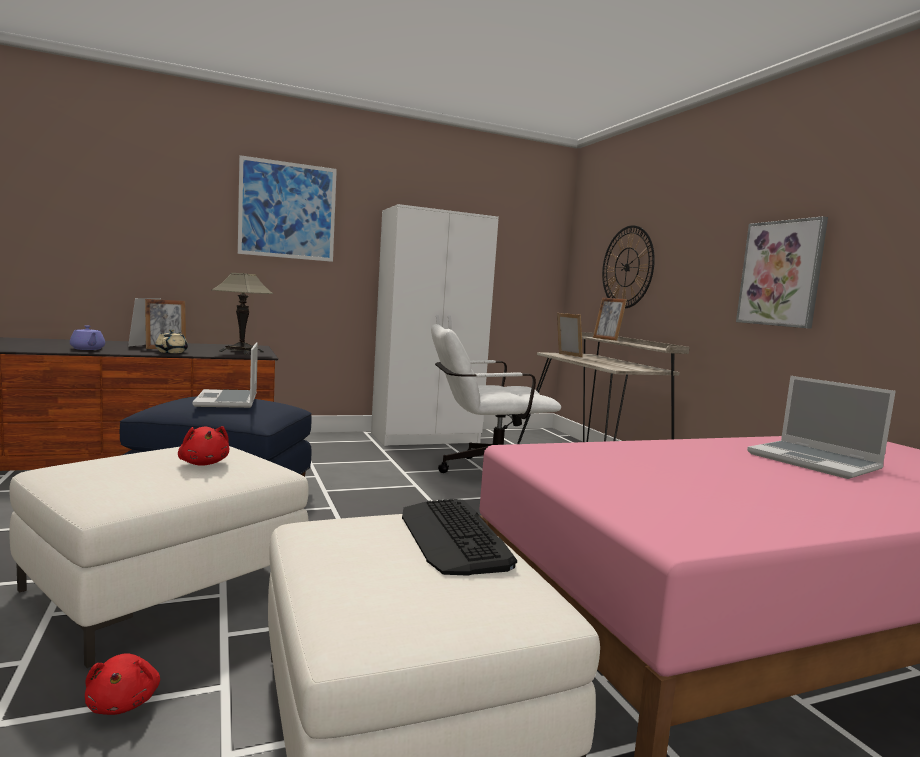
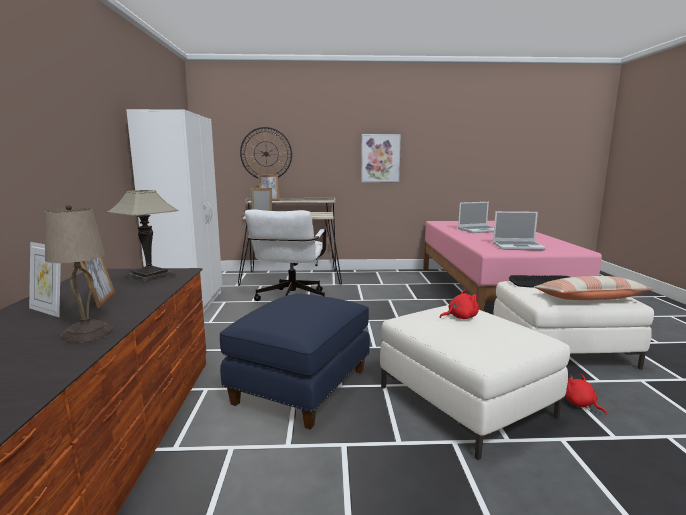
camera: 70 degrees left, 5 degrees up
(88, 349) = (86, 333): purple teapot -> beige table lamp
(124, 703) = (581, 404): red plush toy -> red plush toy turned 120 degrees counterclockwise
(172, 352) = (144, 297): beige teapot -> none
(228, 401) = (304, 303): laptop -> laptop (518, 246)
(287, 210) = (69, 108): picture -> none
(334, 571) = (589, 299): none -> pillow

